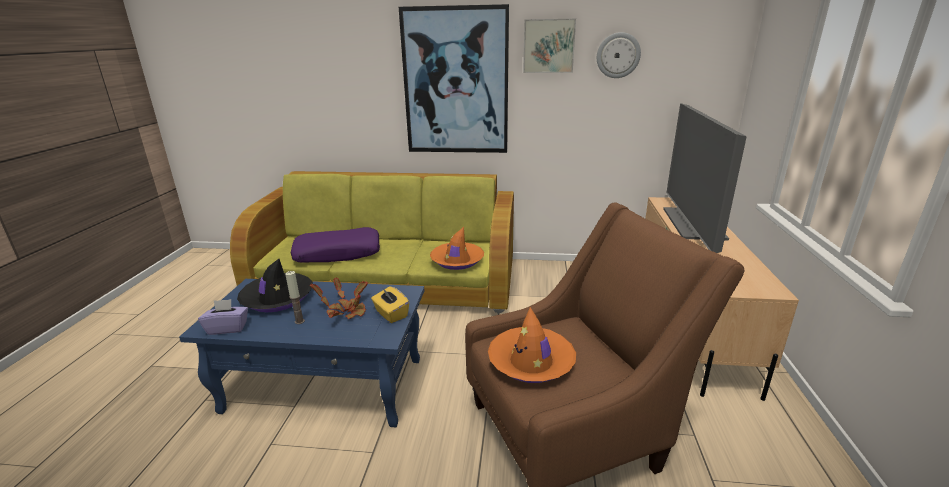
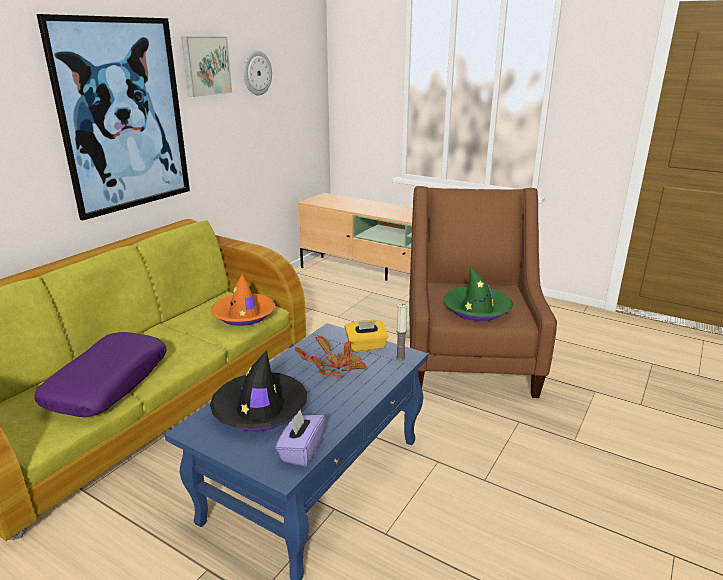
camera: 65 degrees left, 0 degrees up
(299, 321) = (332, 398): candle -> candle (400, 357)
(531, 362) = (477, 309): orange hat -> green hat
(693, 224) = (364, 207): television -> none

